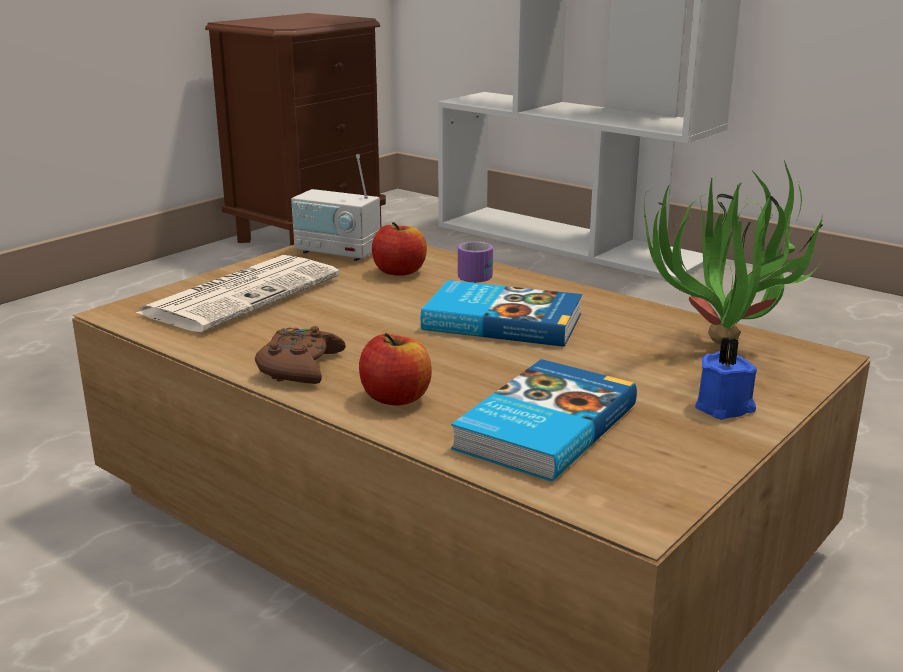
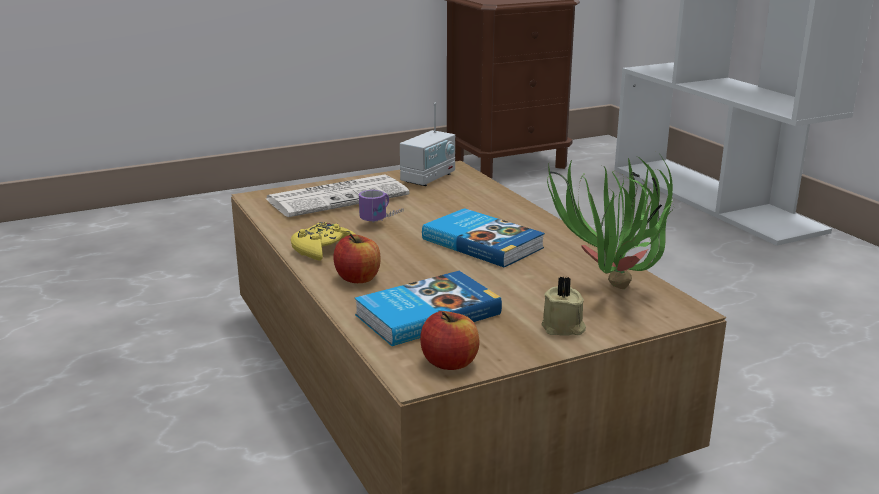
camera: 25 degrees right, 0 degrees up
(300, 367) = (323, 249): brown game controller -> yellow game controller
(337, 252) = (428, 178): radio -> radio turned 105 degrees counterclockwise
(399, 272) = (454, 198): apple -> apple (449, 363)
(480, 280) = (502, 213): mug -> mug (384, 220)
(725, 407) = (563, 328): blue candle -> beige candle

